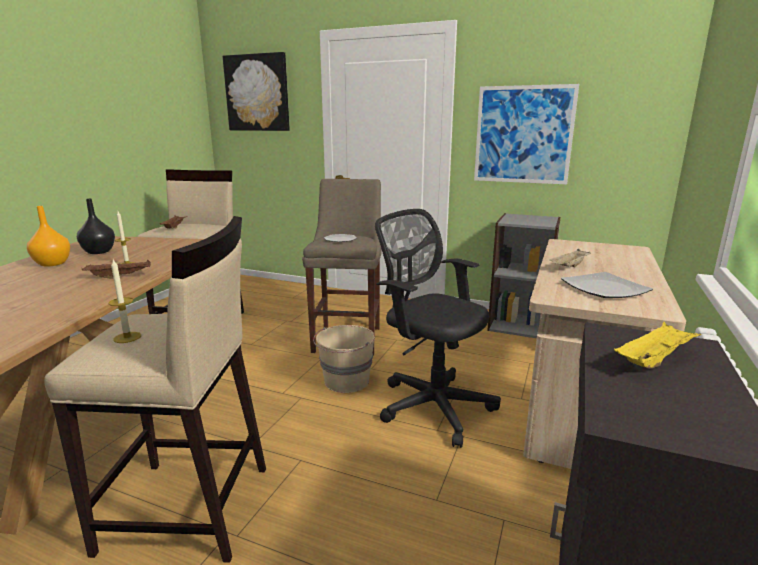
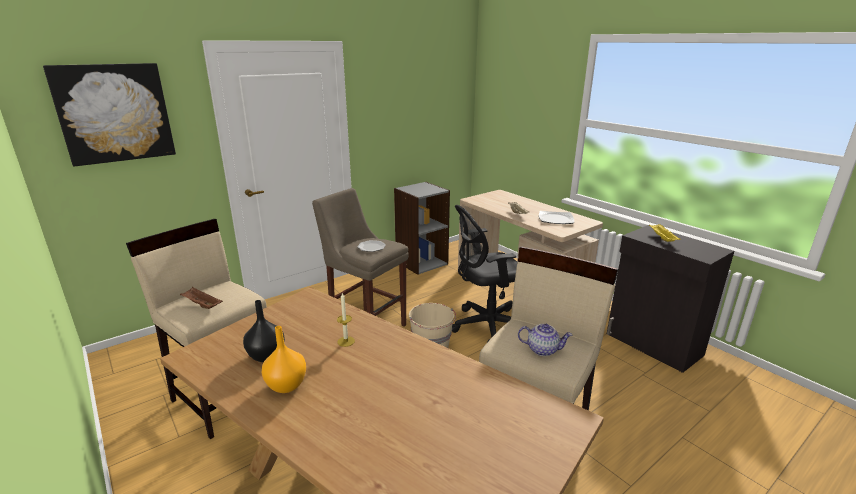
camera: 60 degrees left, 5 degrees up
(120, 276) = (387, 346): brown tray -> none
(127, 337) = (543, 349): candle -> teapot
(523, 135) = (396, 129): picture -> none

